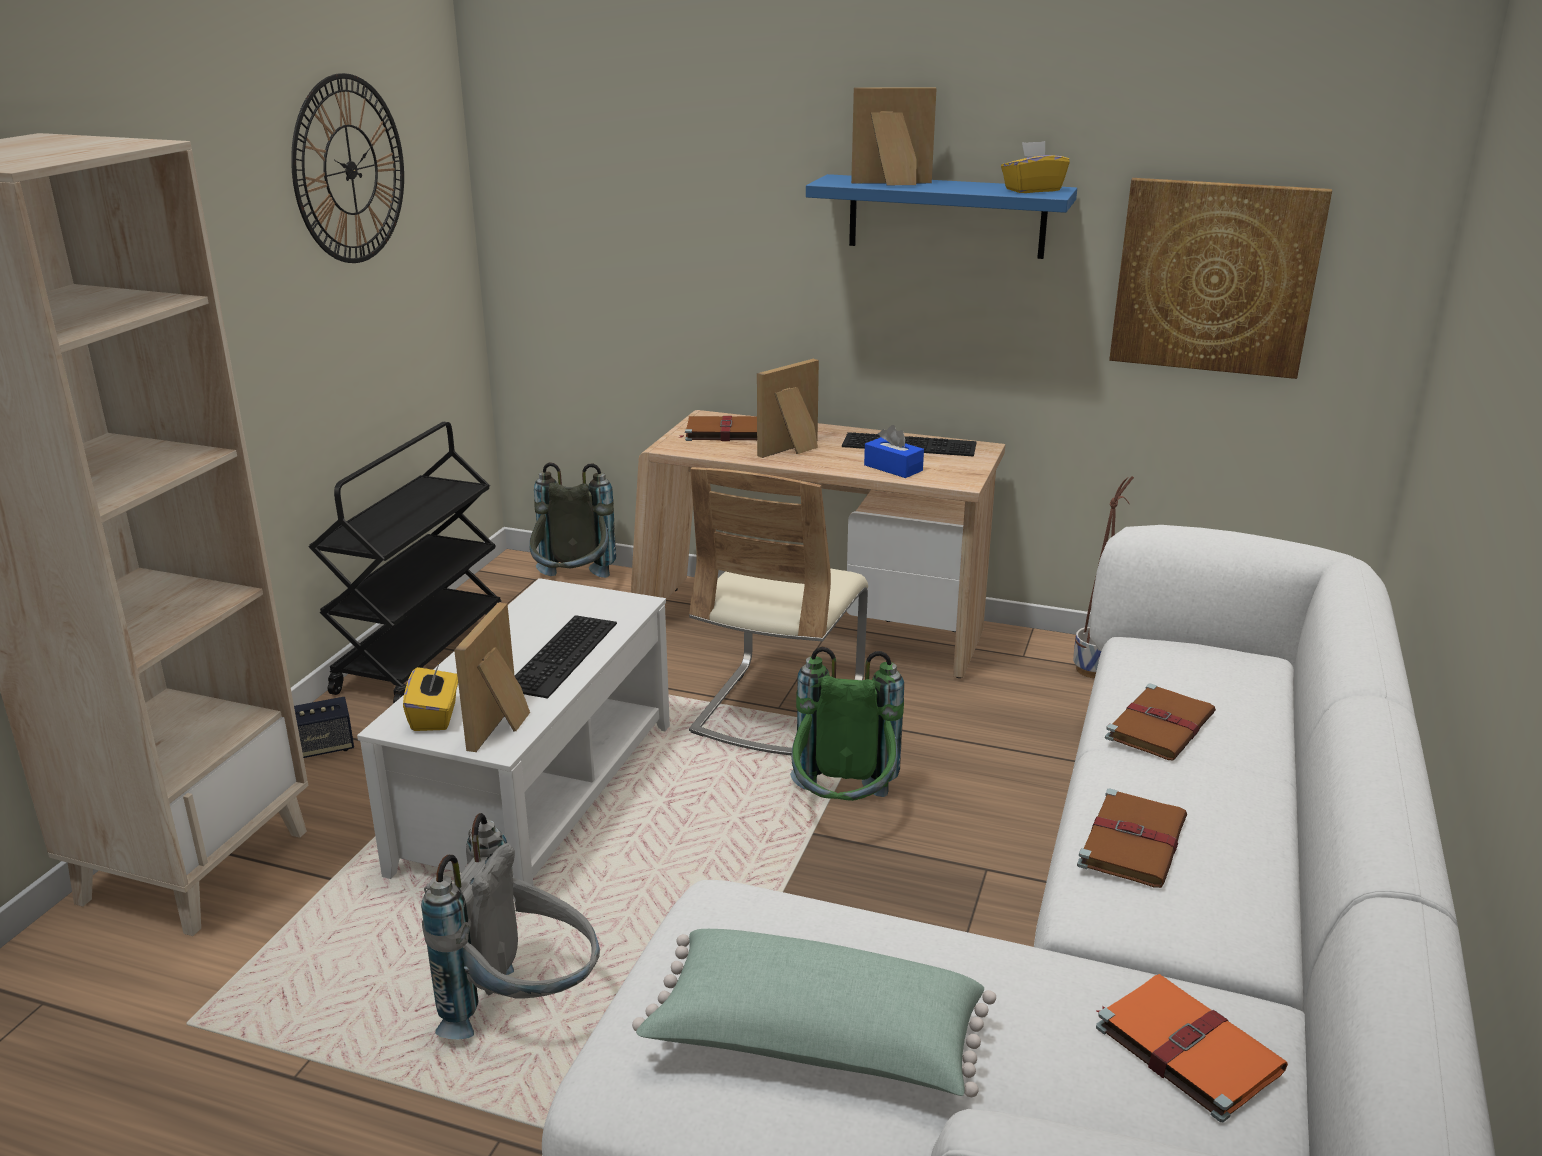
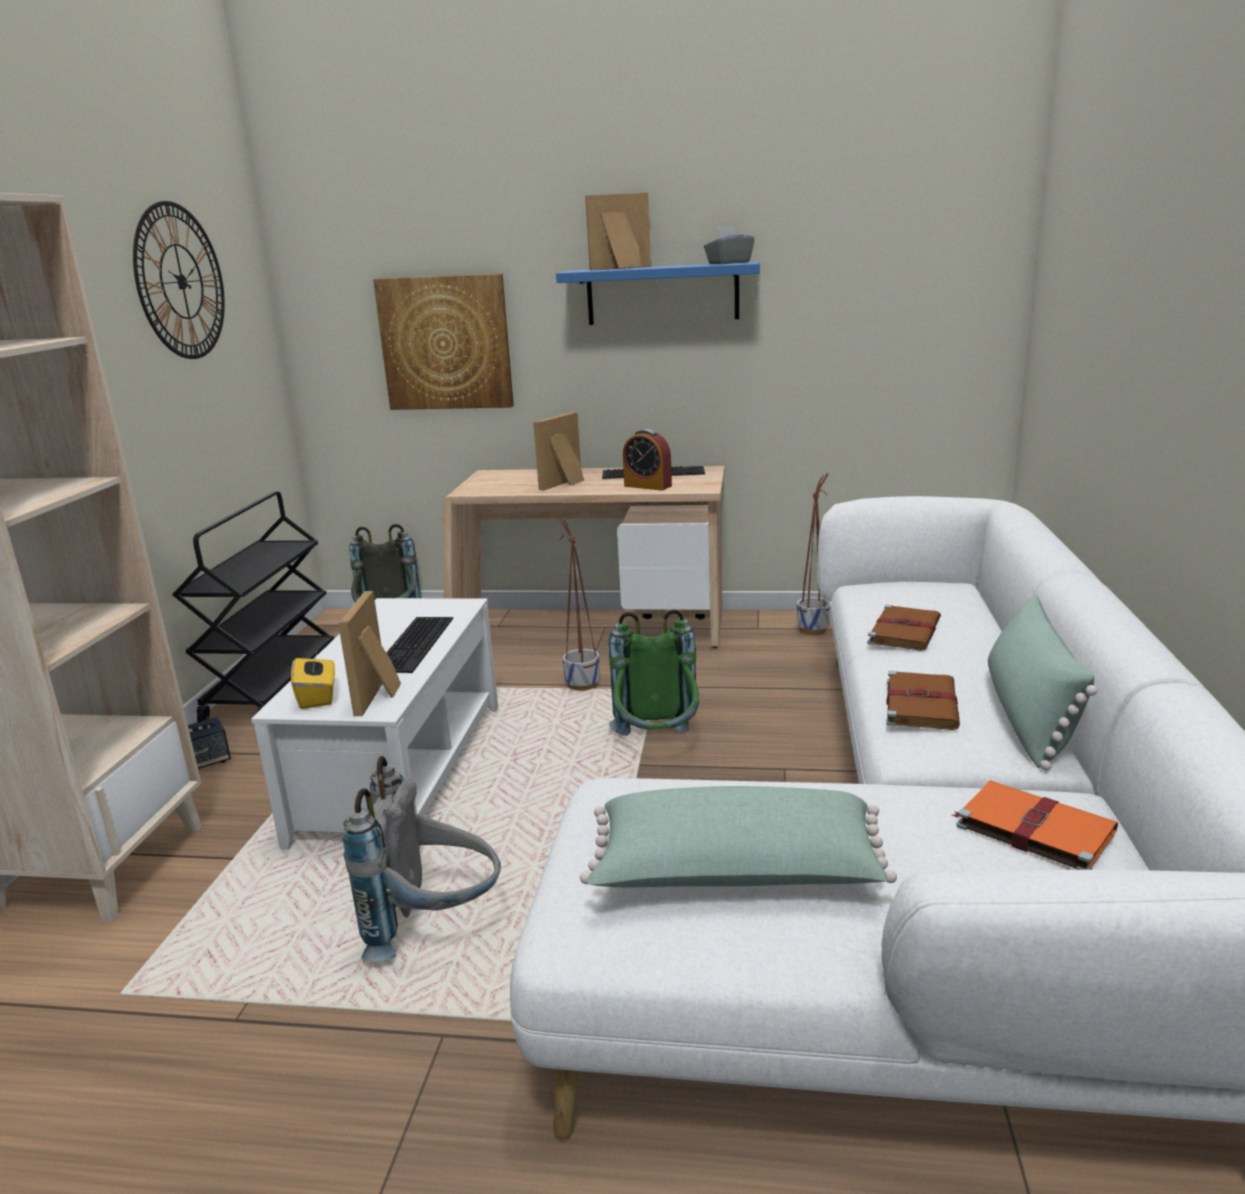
camera: 10 degrees left, 5 degrees down
(724, 432) = (506, 479): brown book -> none
(778, 709) = (582, 686): beige chair -> planter
(893, 468) = (647, 486): blue tissue box -> alarm clock
(1032, 190) = (728, 263): yellow tissue box -> grey tissue box
(1215, 277) = (867, 319): picture -> picture (446, 343)
(1263, 881) = (1029, 716): none -> green pillow

